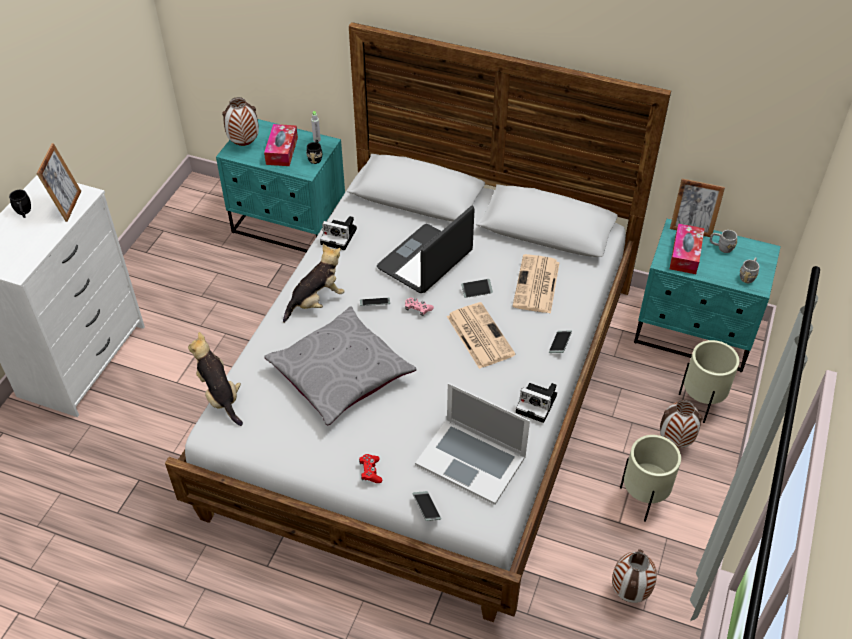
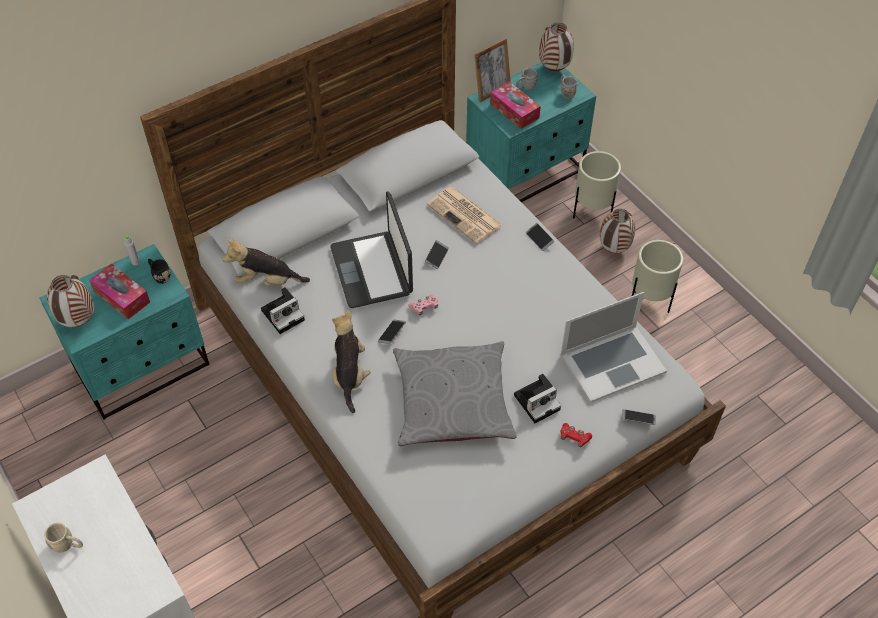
camera: 55 degrees left, 5 degrees up
(24, 213) = (68, 545): black mug -> beige mug
(67, 206) = (97, 498): picture frame -> none
(220, 396) = (402, 508): plush toy -> plush toy (267, 280)
(479, 335) = (487, 283): newspaper -> none
(538, 404) = (588, 288): camera -> camera (538, 401)
(630, 593) = (722, 360): vase -> vase (554, 69)

